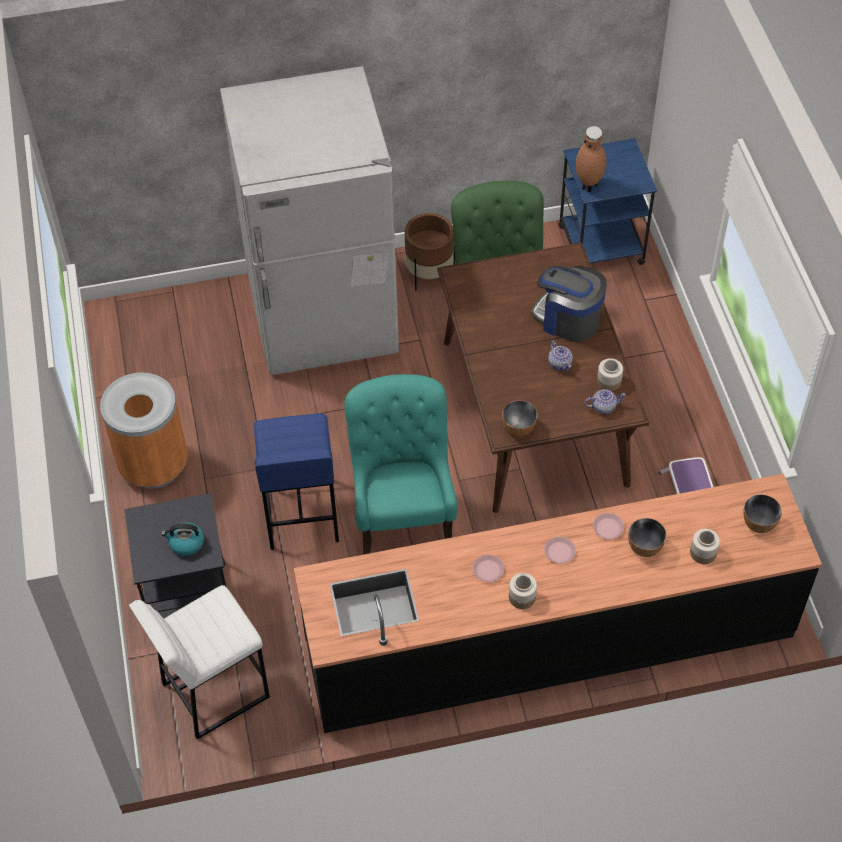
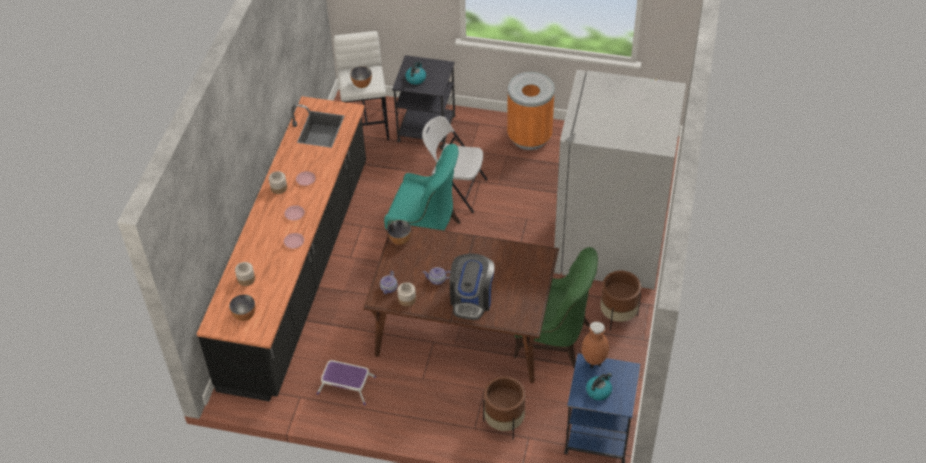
camera: 115 degrees right, 5 degrees down
(301, 515) = (454, 190): blue stool -> white chair
(568, 319) = (472, 299): coffee machine -> coffee machine turned 135 degrees clockwise
(621, 171) = (598, 391): none -> kettle
(640, 327) = (504, 423): none -> brown planter
(645, 547) = (269, 253): bowl -> bowl (362, 84)

